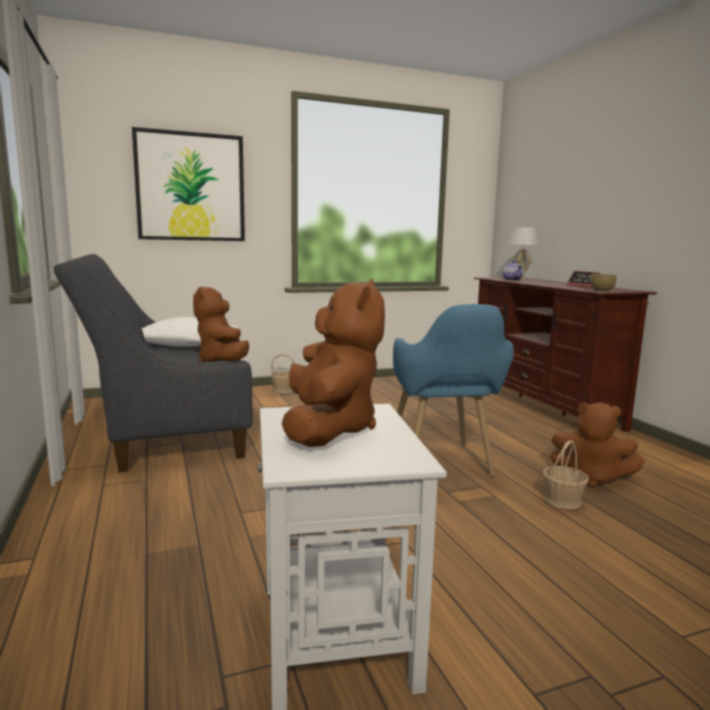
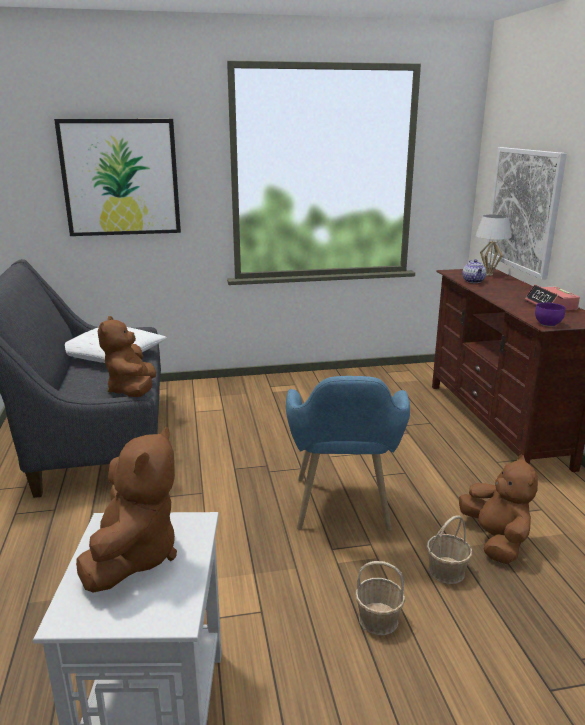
camera: 10 degrees right, 10 degrees up
(283, 390) = (225, 387): basket -> basket (378, 620)
(546, 222) = (523, 210): none -> picture
(591, 477) = (495, 540): brown plush toy -> brown plush toy turned 135 degrees counterclockwise
(602, 291) = (548, 324): brown bowl -> purple bowl

